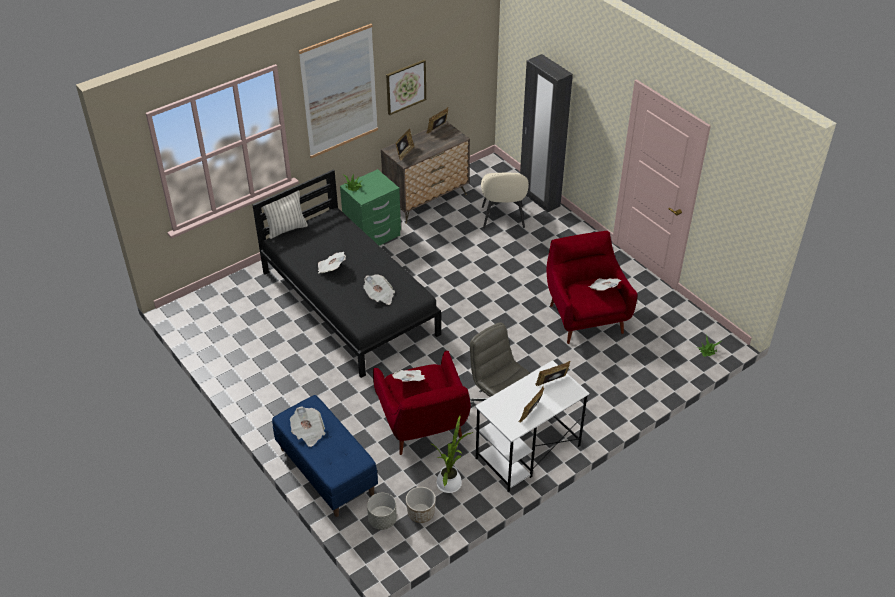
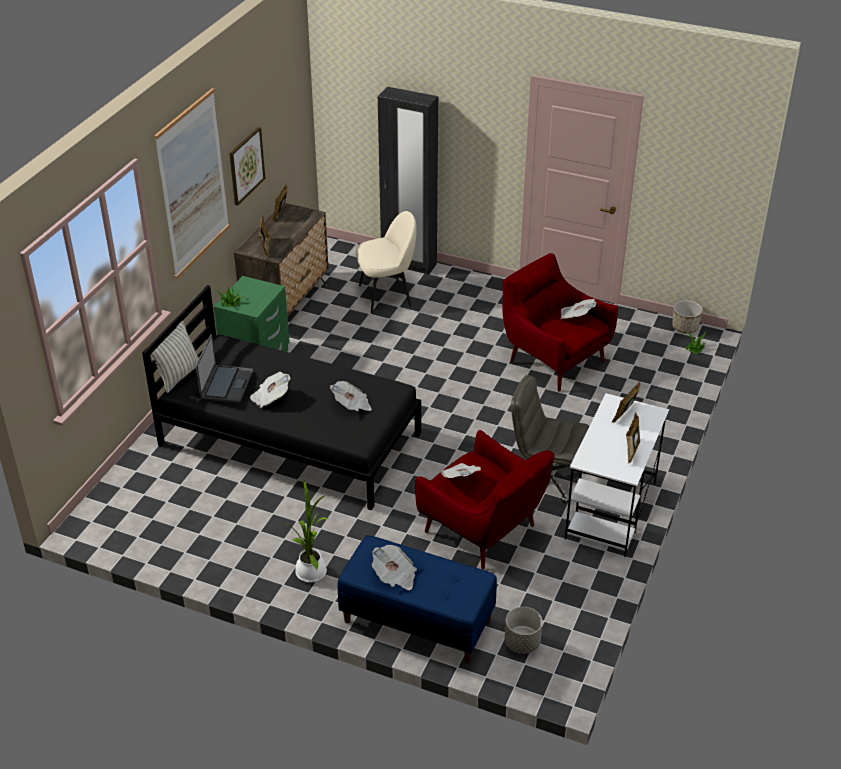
camera: 30 degrees left, 5 degrees down
(310, 247) = (226, 385): none -> laptop
(420, 513) = (556, 617): planter -> planter (684, 328)
(450, 482) = (559, 573): potted plant -> potted plant (311, 570)
(503, 218) = (387, 295): beige chair -> beige chair turned 75 degrees counterclockwise

